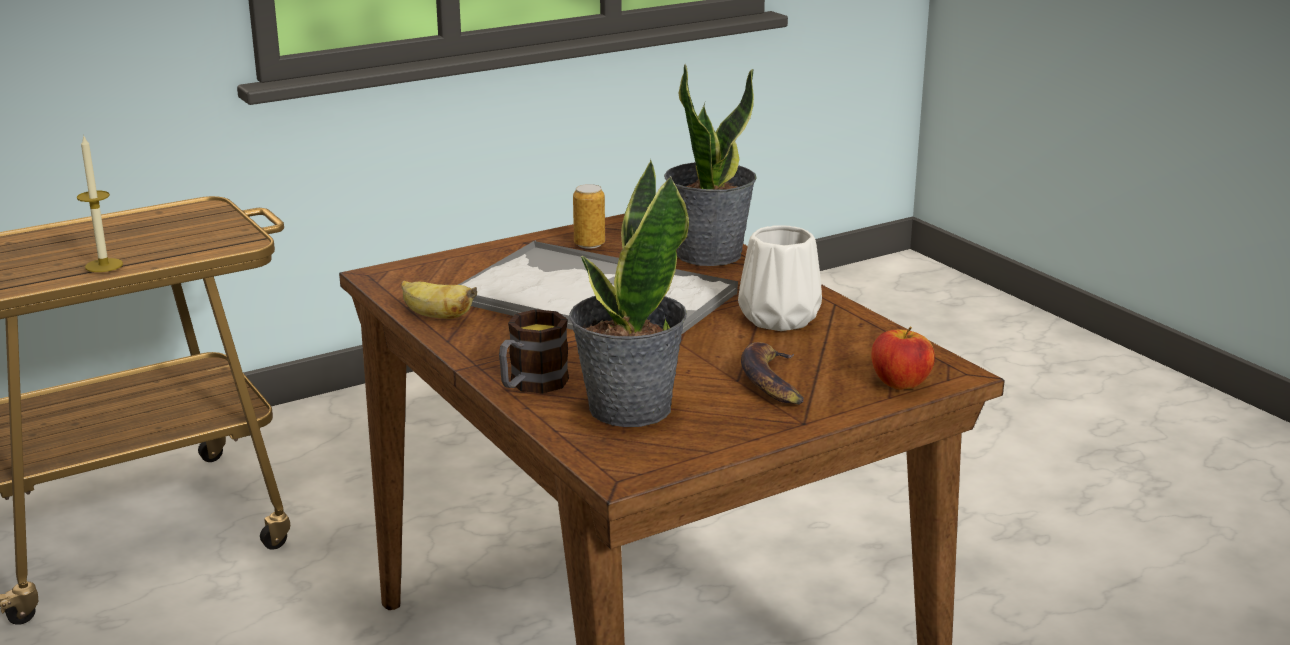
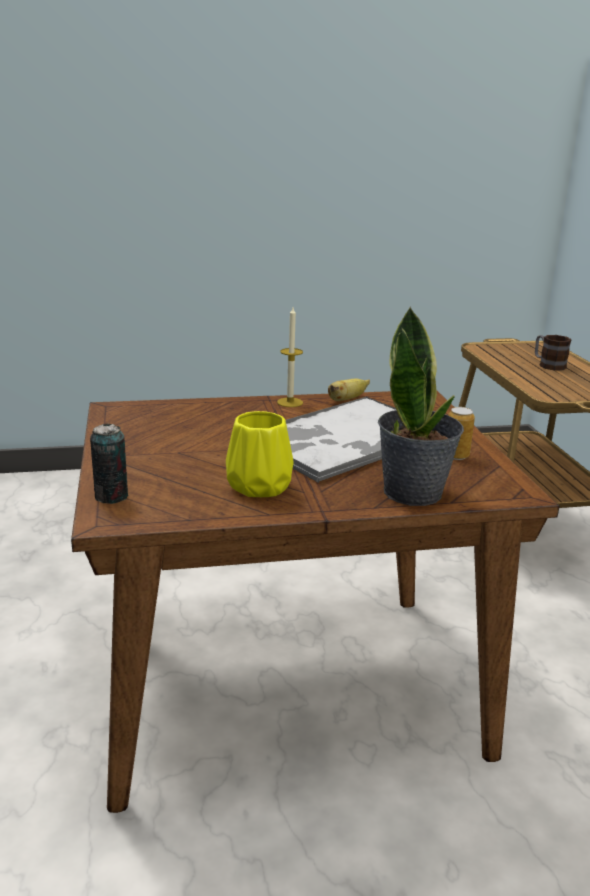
camera: 110 degrees right, 0 degrees up
(104, 265) = (512, 367): candle -> candle (290, 402)
(531, 385) = (230, 406): mug -> mug (548, 365)
(628, 408) = (176, 420): potted plant -> none
(771, 382) = (164, 460): banana -> none
(778, 317) = (261, 486): white vase -> yellow vase
(900, 384) = (111, 497): apple -> can

